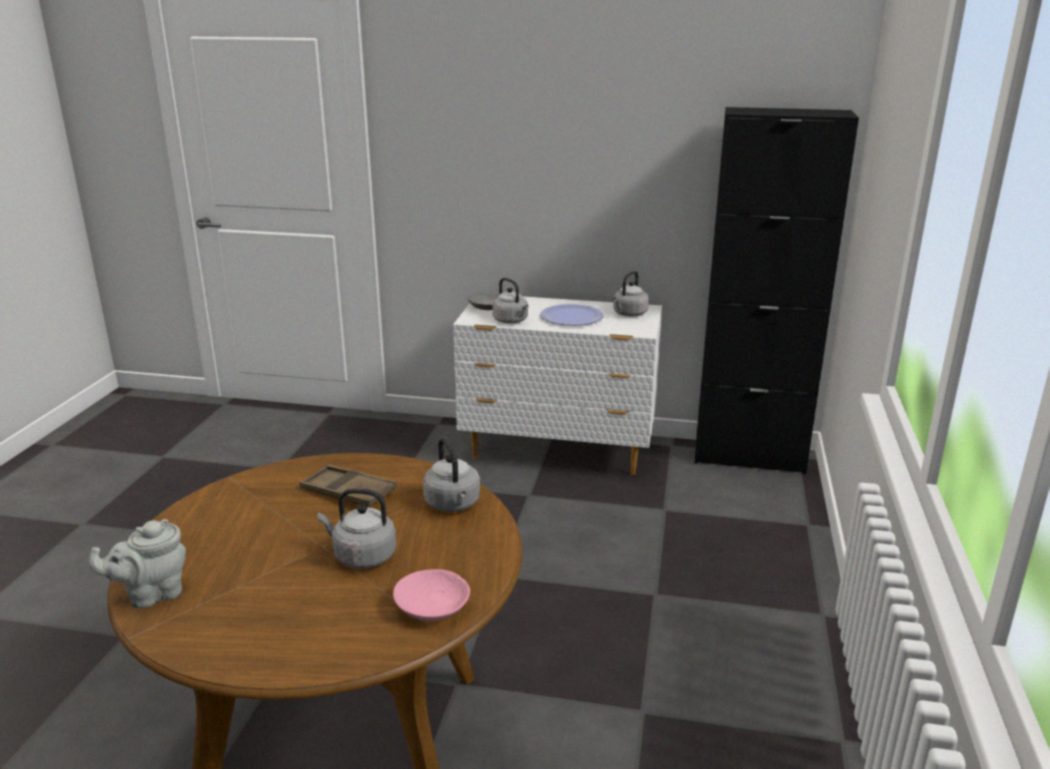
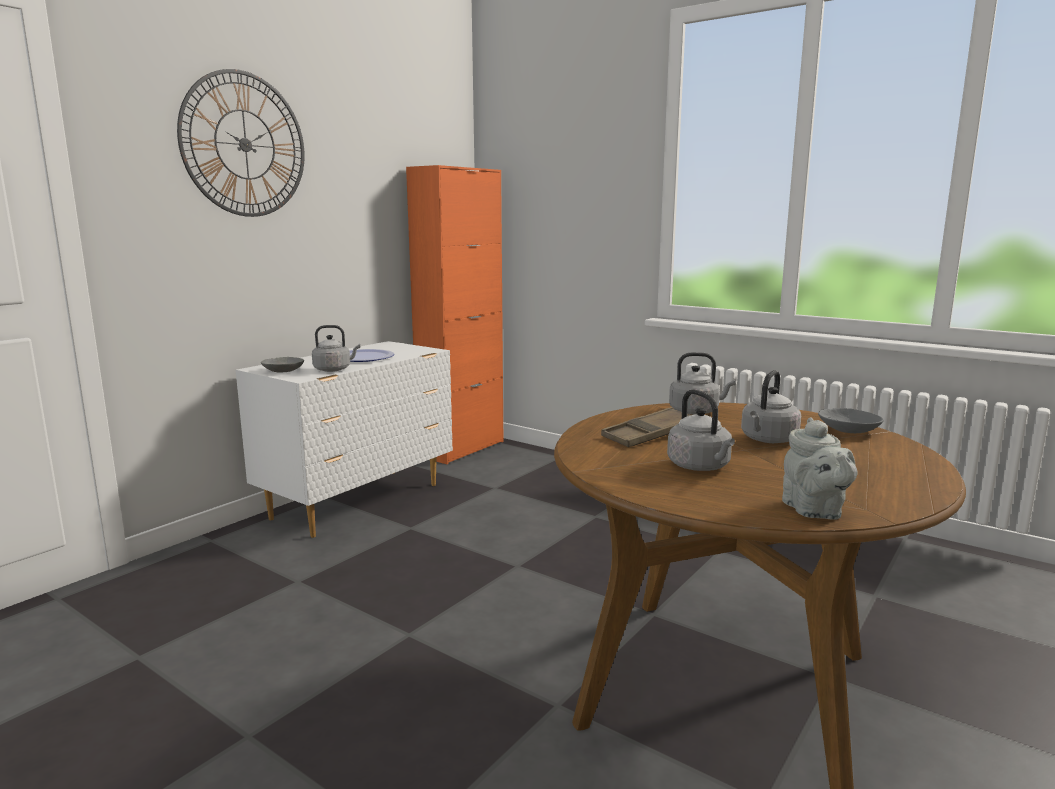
camera: 65 degrees left, 10 degrees down
(433, 607) = (848, 430): pink bowl -> grey bowl
(513, 90) = (245, 145): none -> wall clock
(629, 314) = (389, 347): grey kettle -> grey kettle (700, 467)
(749, 457) = (461, 449): black cabinet -> orange cabinet

